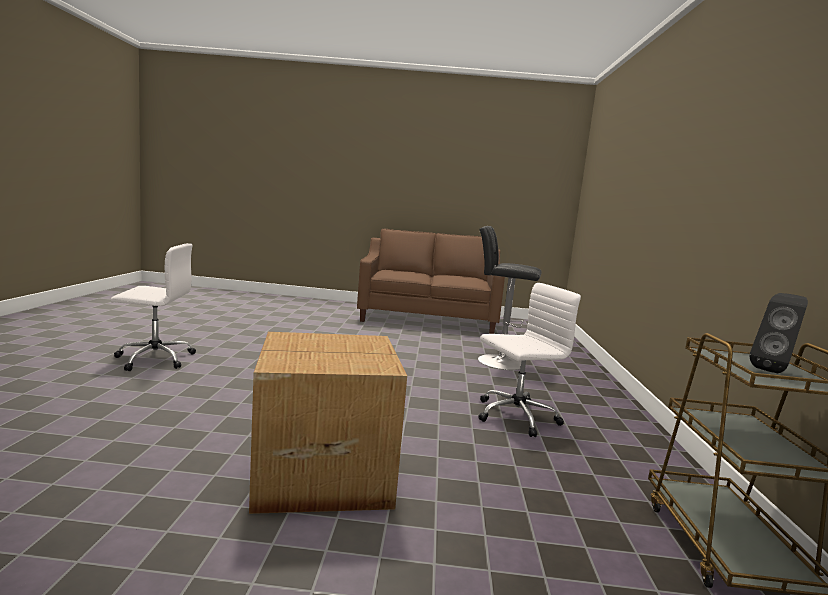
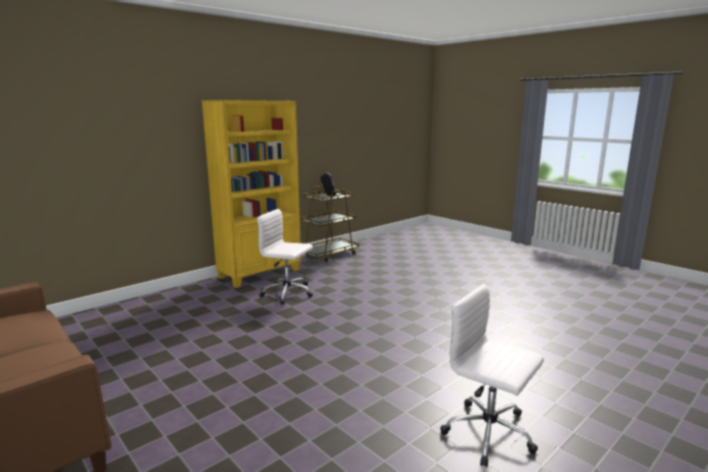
camera: 135 degrees left, 5 degrees up
(321, 472) = (423, 299): cardboard box -> none
(497, 361) = (176, 328): black stool -> none
(630, 435) = (260, 274): none -> yellow bookcase

